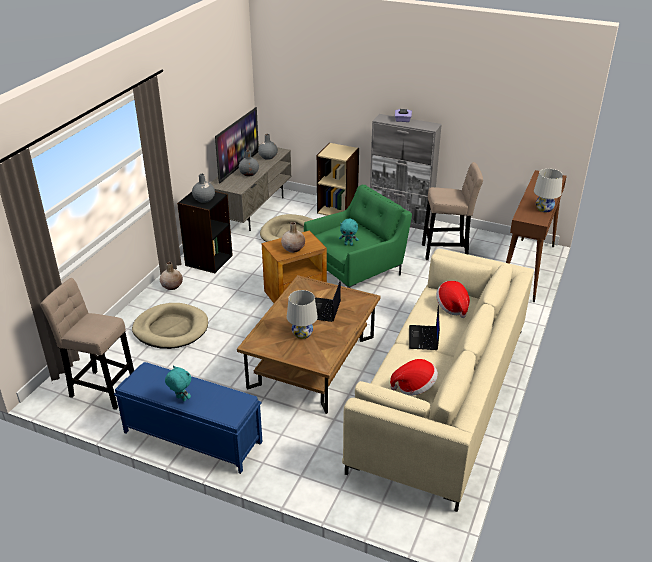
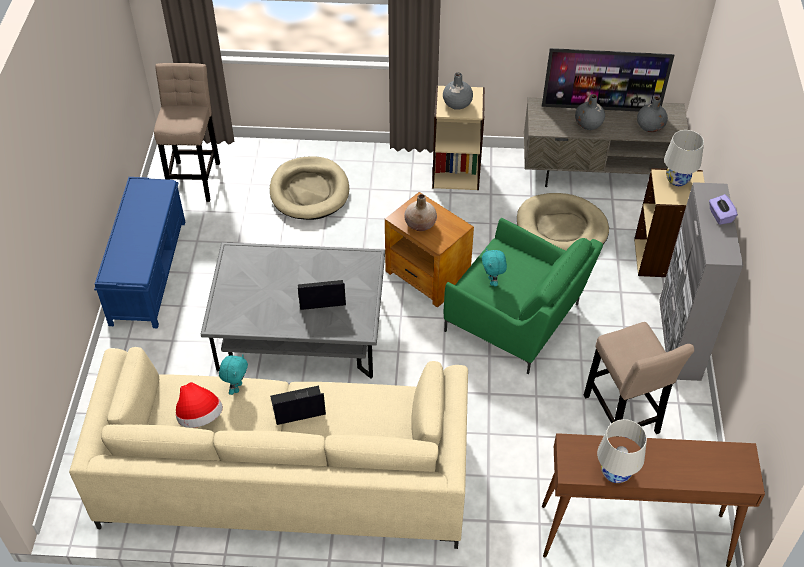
camera: 70 degrees right, 15 degrees up
(172, 286) = (387, 162): beige vase -> none
(180, 399) = (126, 227): turquoise plush toy -> turquoise plush toy (237, 387)
(208, 260) = (456, 173): black bookcase -> beige bookcase
(302, 334) = (267, 289): white table lamp -> white table lamp (677, 179)
(312, 362) = (300, 332): brown coffee table -> grey coffee table
(452, 307) = (378, 424): hat -> none

